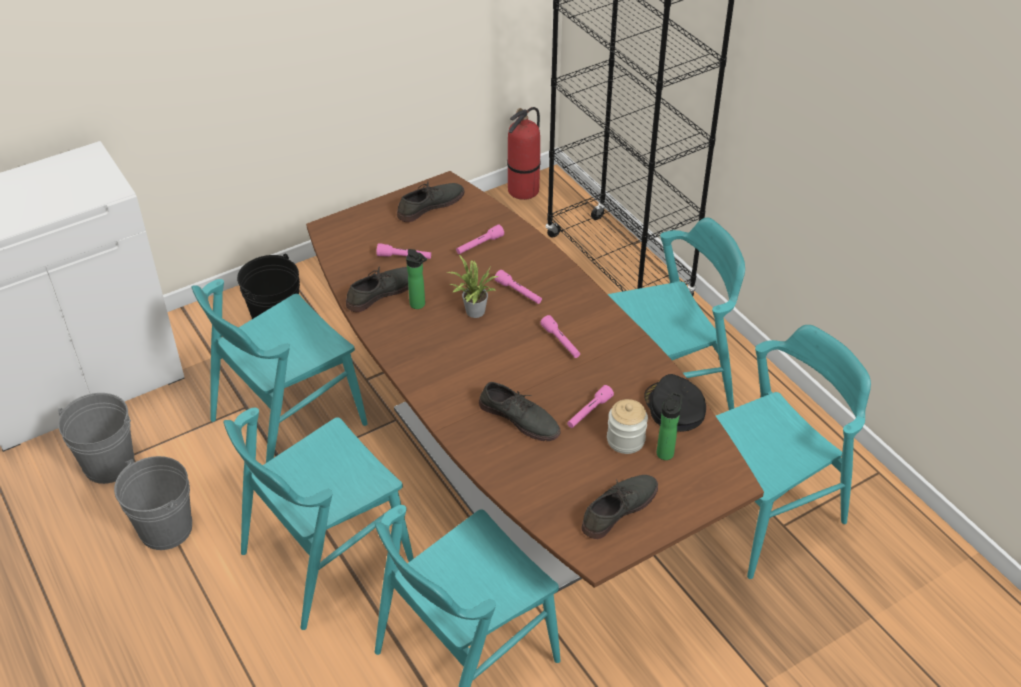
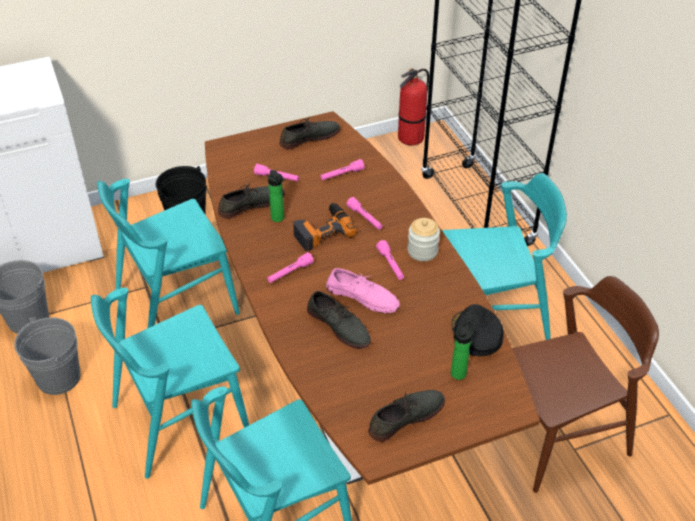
camera: 10 degrees right, 0 degrees up
(473, 312) = (322, 230): potted plant -> power drill
(538, 382) = (363, 296): none -> pink shoe
(589, 412) = (400, 328): pink flashlight -> pink flashlight (290, 272)
(625, 440) = (426, 357): jar -> jar (422, 251)
(762, 511) = (558, 434): turquoise chair -> brown chair

